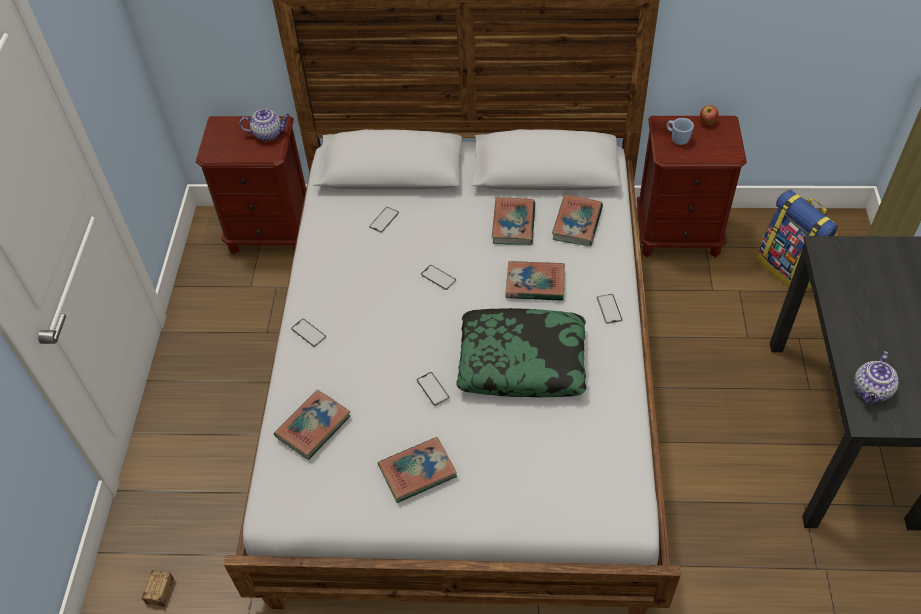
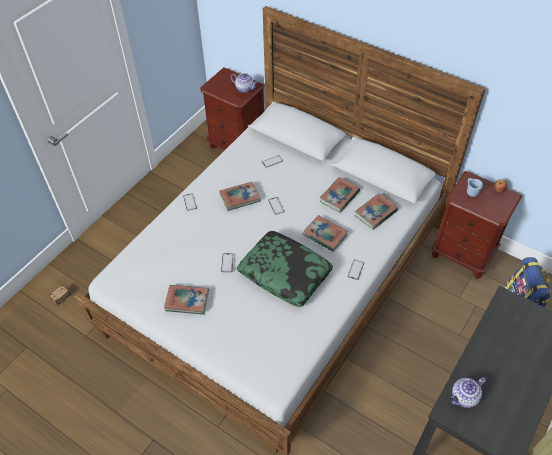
camera: 30 degrees right, 0 degrees up
(313, 427) = (155, 250): book -> book (240, 198)

